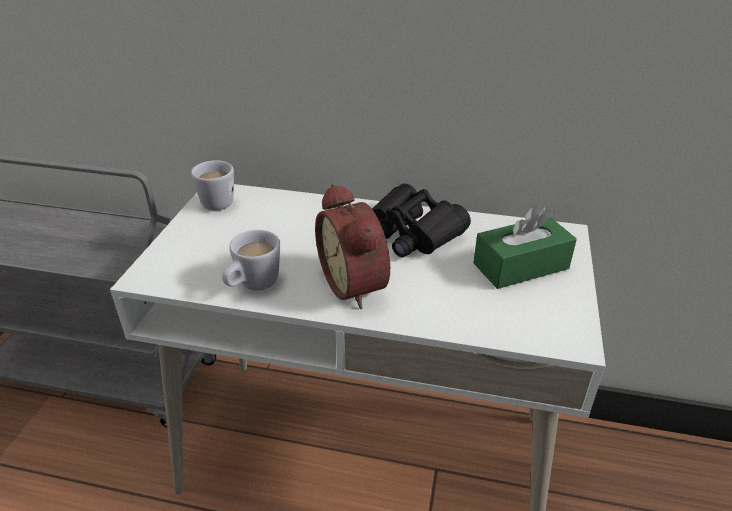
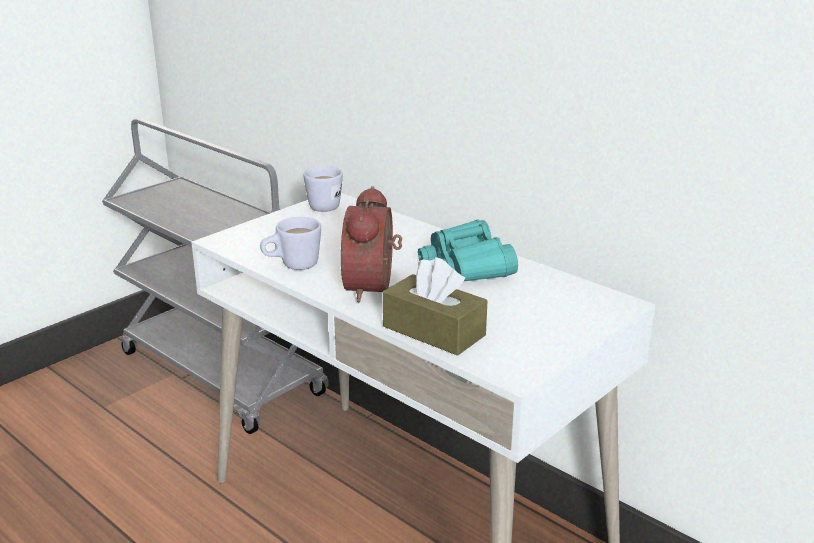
camera: 30 degrees right, 10 degrees down
(411, 233) = (465, 266): black binoculars -> turquoise binoculars
(460, 318) = (433, 331): none -> brown tissue box
(521, 266) = (538, 314): green tissue box -> none

